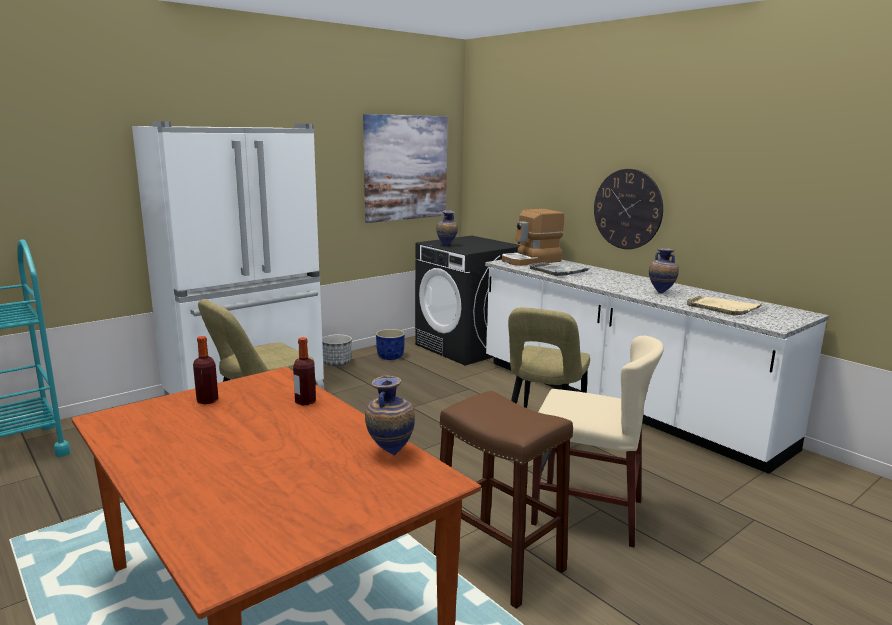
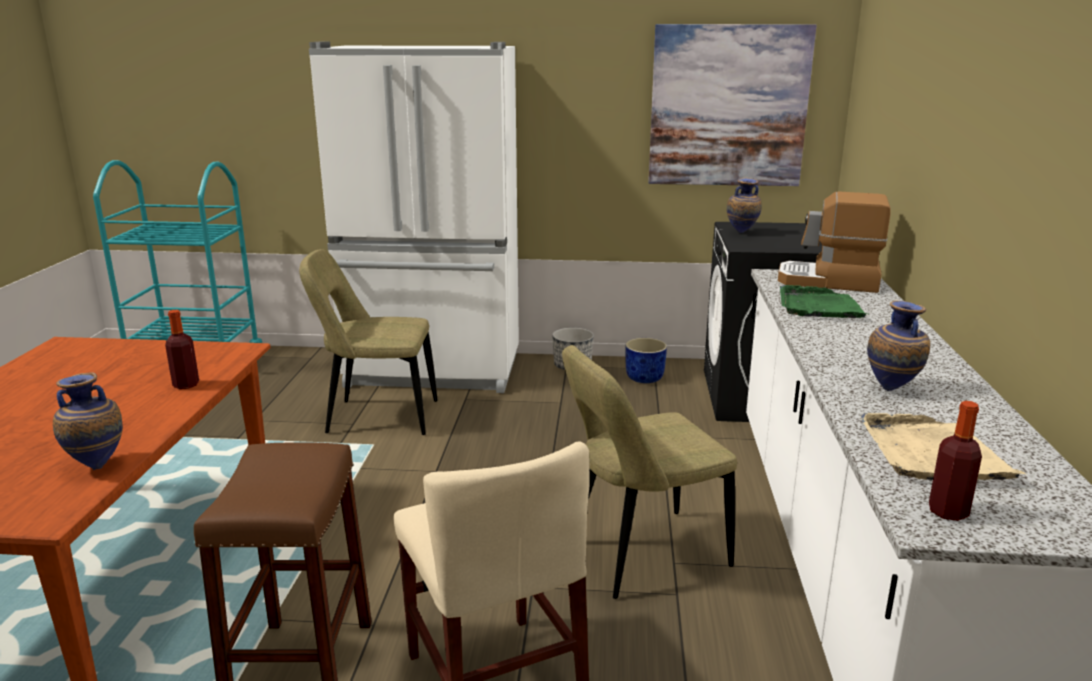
camera: 45 degrees right, 5 degrees up
(207, 400) = (141, 355): bottle -> bottle (948, 512)
(557, 271) = (819, 307): grey tray -> green tray
(627, 209) = (965, 215): wall clock -> none

